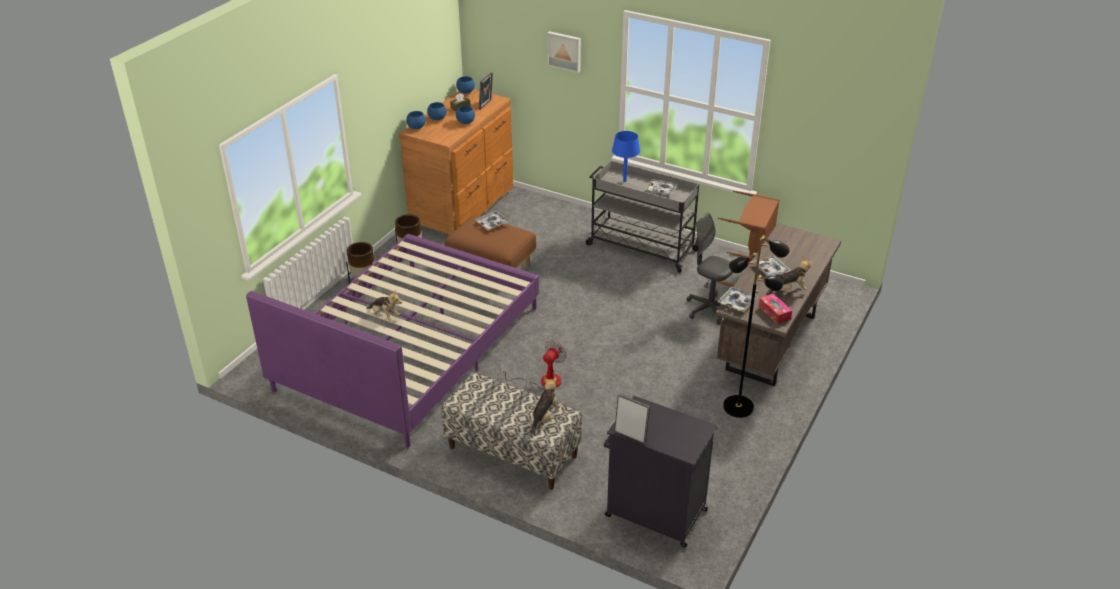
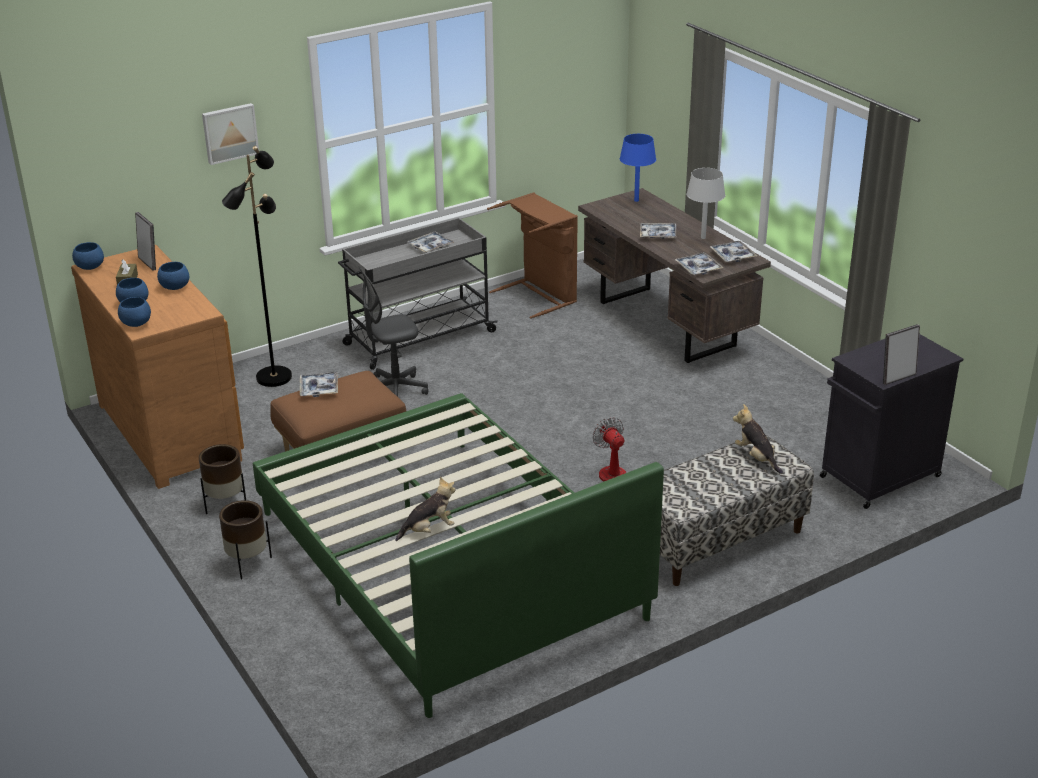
camera: 60 degrees left, 5 degrees down
(409, 348) = (446, 564): purple bed -> green bed
(624, 181) = (384, 260): blue table lamp -> blue table lamp (636, 200)
(709, 309) = (578, 337): grey office chair -> grey office chair (394, 390)
(738, 406) = (751, 375): black floor lamp -> black floor lamp (273, 377)
(774, 312) = (732, 256): tissue box -> tray
(789, 291) = (703, 238): plush toy -> grey table lamp

